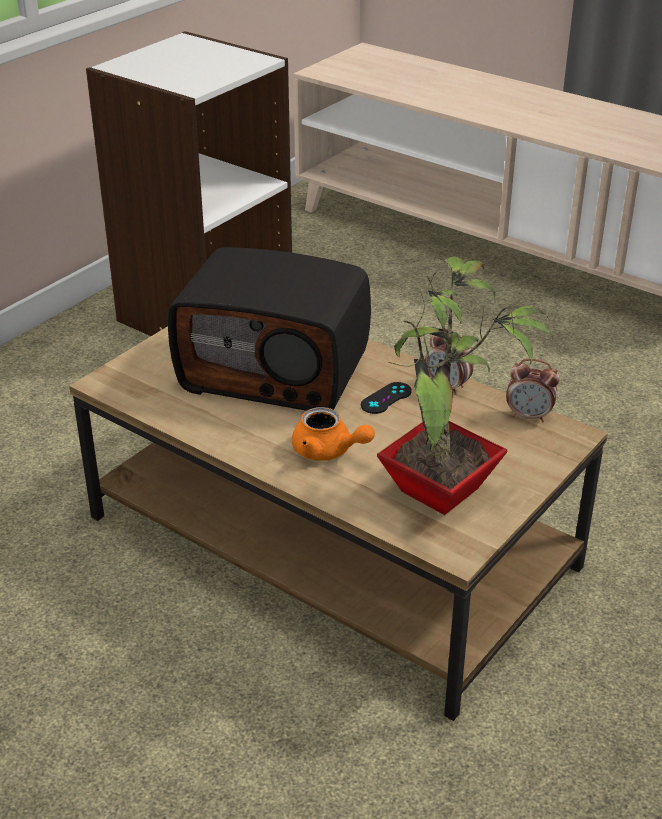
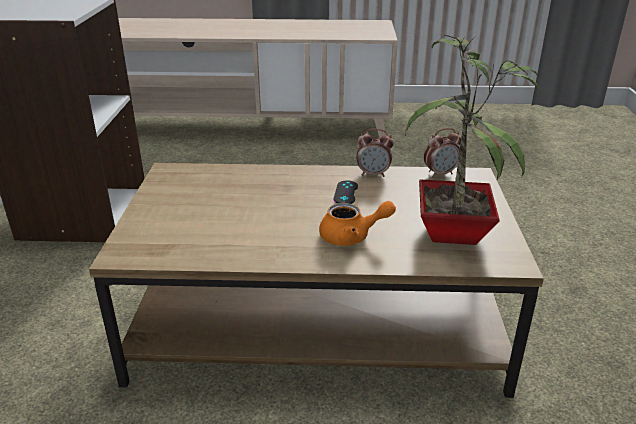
camera: 35 degrees left, 5 degrees down
(276, 372) = (251, 202): radio -> none

